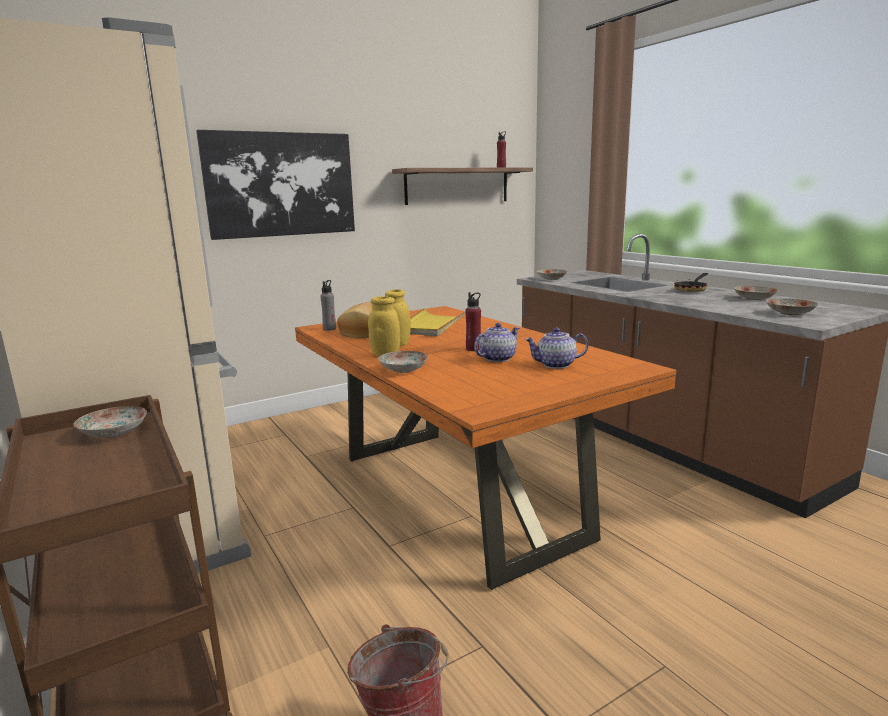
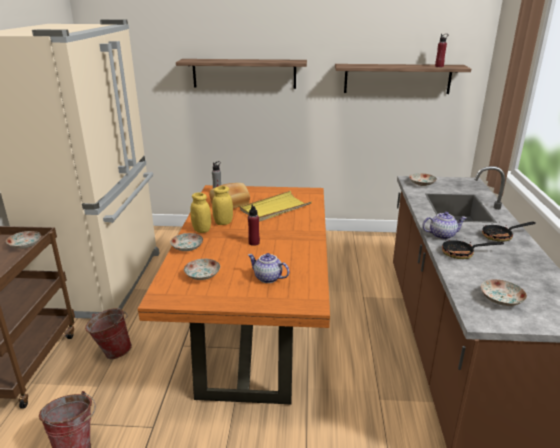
camera: 35 degrees right, 10 degrees up
(281, 184) = (244, 73): picture -> shelf
(290, 596) = (112, 351): none -> bucket
(497, 358) = (249, 257): teapot -> teapot (442, 235)
(695, 301) = (462, 253): none -> frying pan
(754, 298) = (523, 268): plate -> plate (202, 275)

